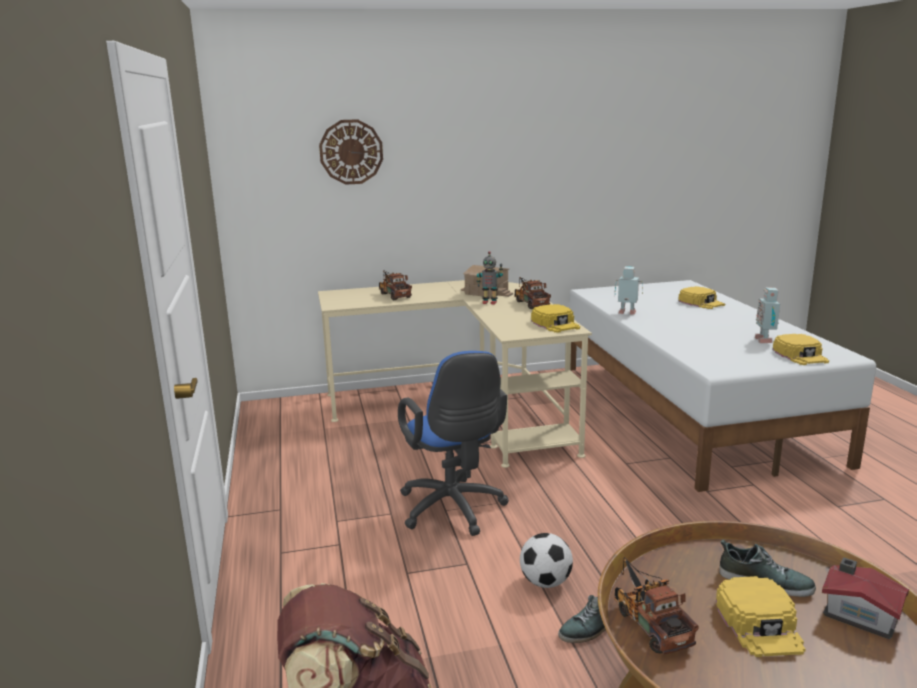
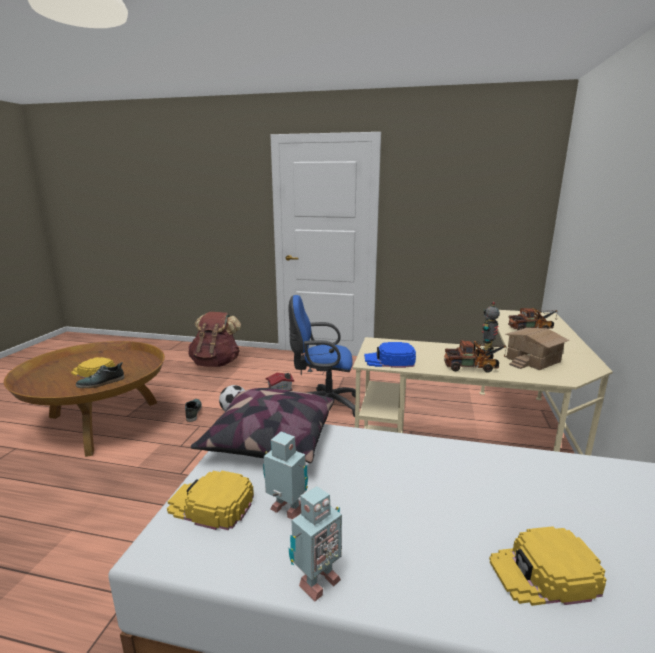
camera: 115 degrees right, 0 degrees up
(351, 152) = (594, 195): wall clock -> none
(556, 324) = (389, 360): yellow cap -> blue cap
(627, 313) = (487, 456): toy robot -> toy robot (316, 582)
(649, 622) = (132, 356): toy truck -> none
(720, 359) = (269, 441): none -> pillow
(859, 614) = (53, 391): toy house -> toy house (281, 389)

